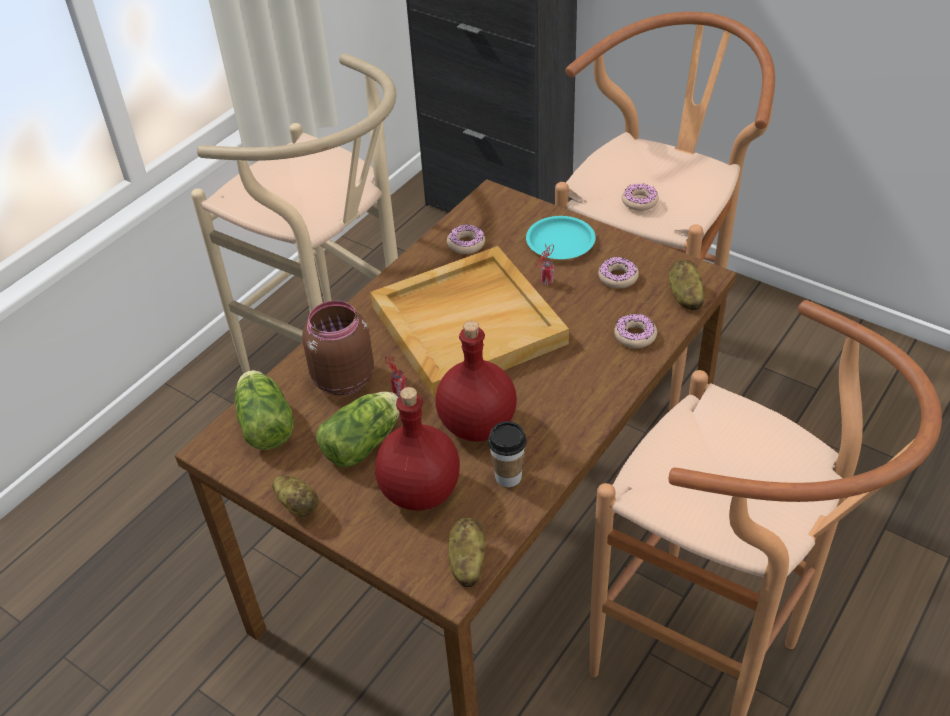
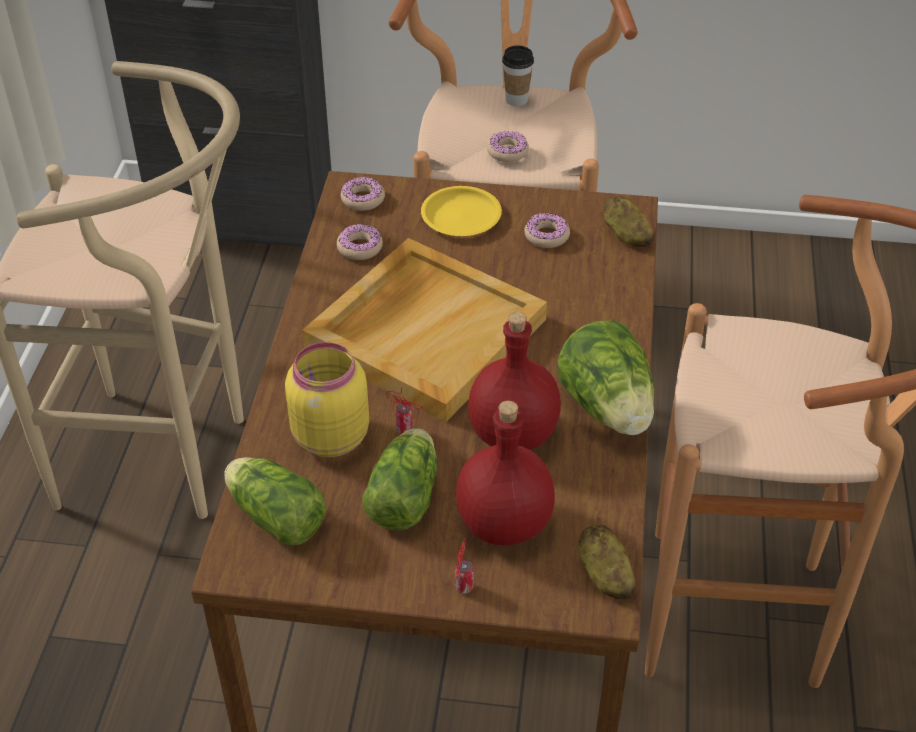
camera: 30 degrees left, 0 degrees up
(298, 504) = (381, 588): potato -> none
(342, 379) = (328, 437): brown jar -> yellow jar
(508, 477) = (583, 475): cup -> cup (516, 100)
(546, 283) = (477, 263): can -> can (463, 589)
(559, 242) = (460, 217): turquoise plate -> yellow plate
(567, 431) = (608, 408): none -> lettuce
(635, 336) = (606, 290): donut -> donut (363, 199)

